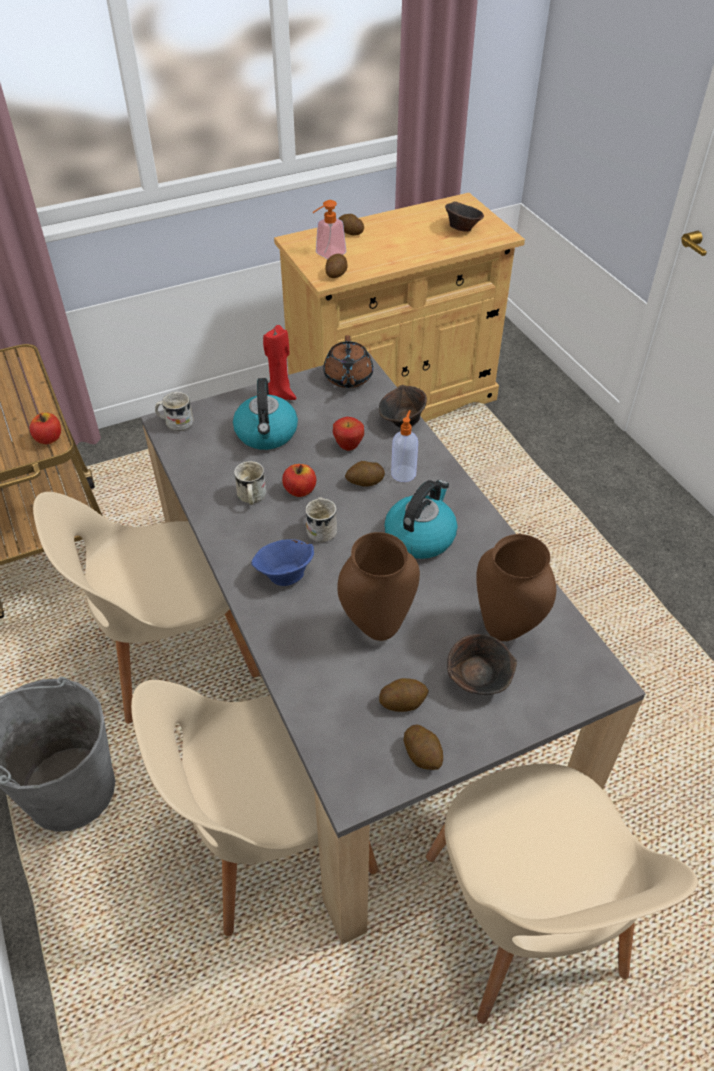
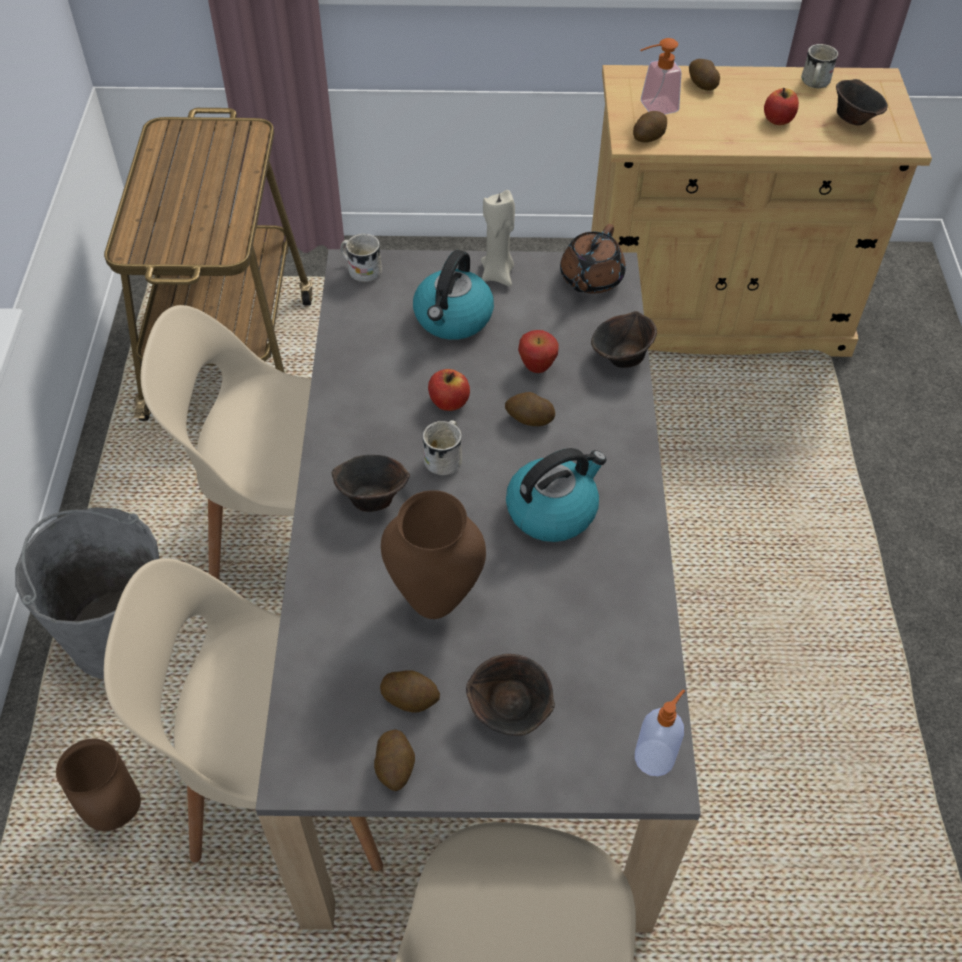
camera: 25 degrees right, 5 degrees up
(49, 438) = (226, 242): apple -> apple (778, 120)
(251, 498) = (390, 391): white mug -> white mug (813, 84)
(280, 395) = (498, 274): red candle -> beige candle
(284, 575) = (371, 497): blue bowl -> brown bowl
(403, 473) = (582, 424): soap dispenser -> soap dispenser (655, 756)
(504, 630) = (579, 664): brown vase -> brown vase (115, 814)

